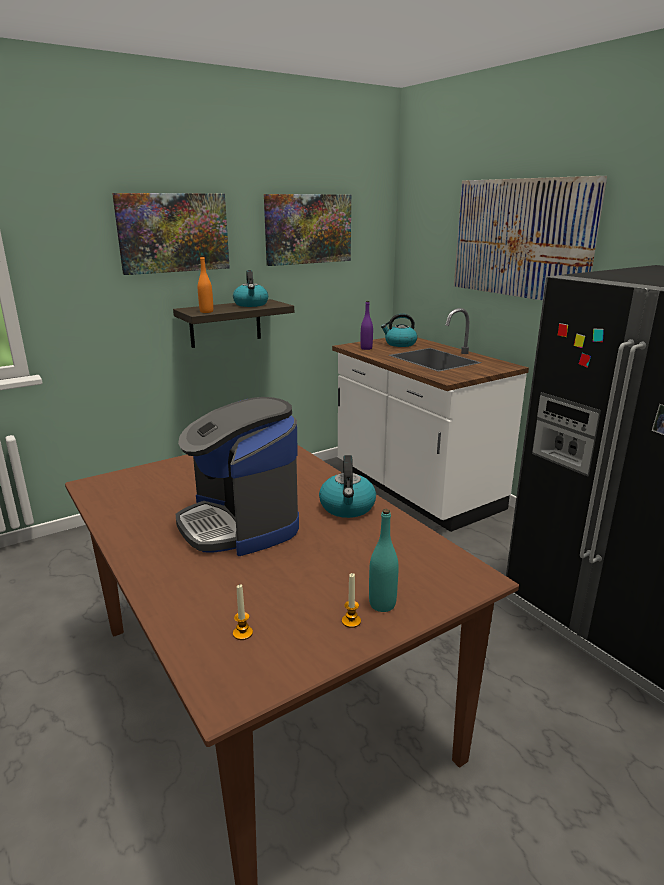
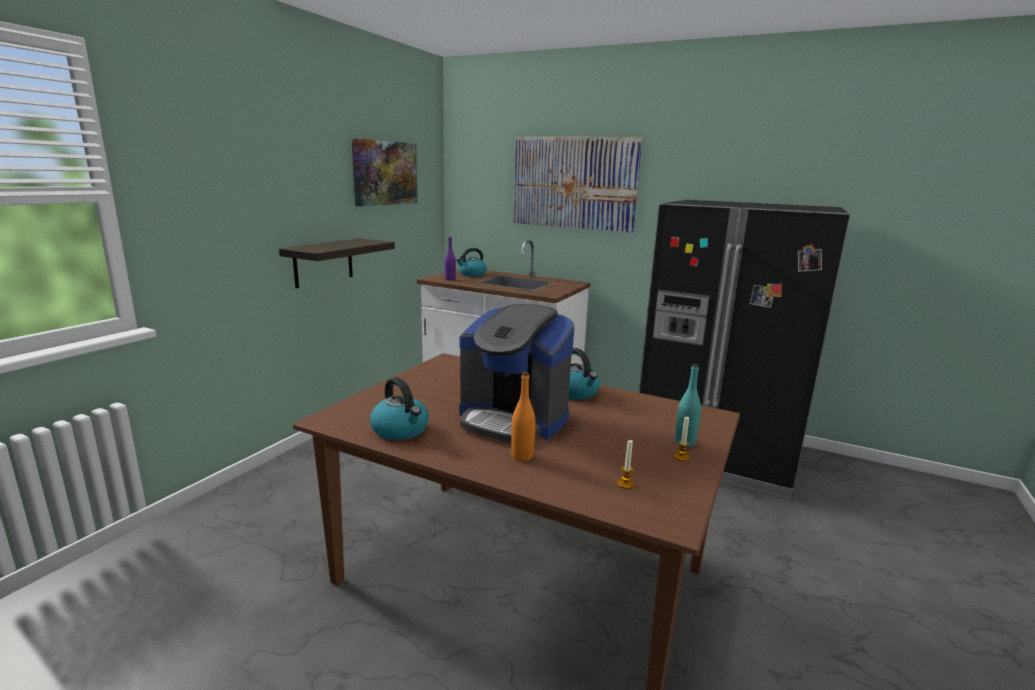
camera: 30 degrees left, 5 degrees down
(173, 233) = (278, 171): picture -> none
(206, 312) = (323, 249): orange bottle -> orange bottle (522, 456)
(251, 304) = (353, 242): kettle -> kettle (401, 430)

